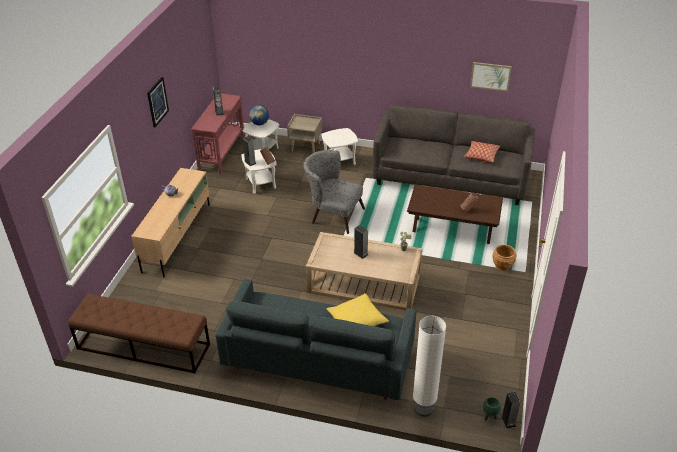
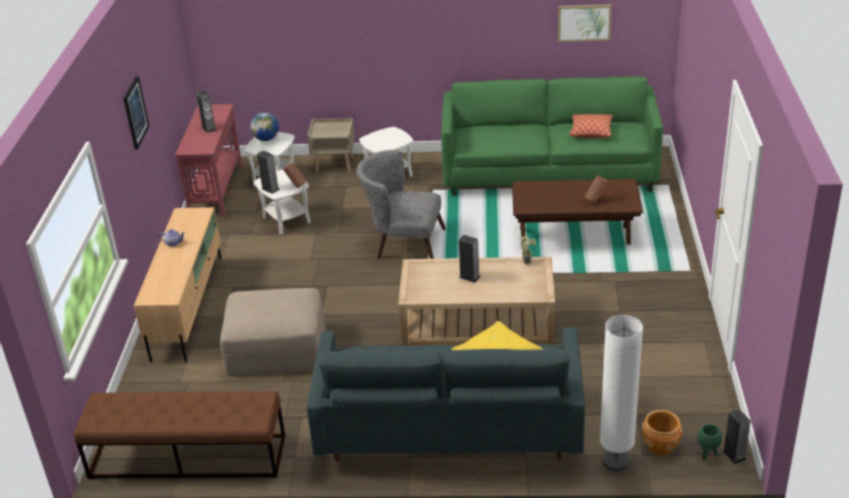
camera: 10 degrees left, 5 degrees down
(224, 278) = (277, 348): none -> beige ottoman
(450, 178) = (549, 172): grey sofa -> green sofa
(502, 265) = (657, 267): brown planter -> brown planter (660, 446)

